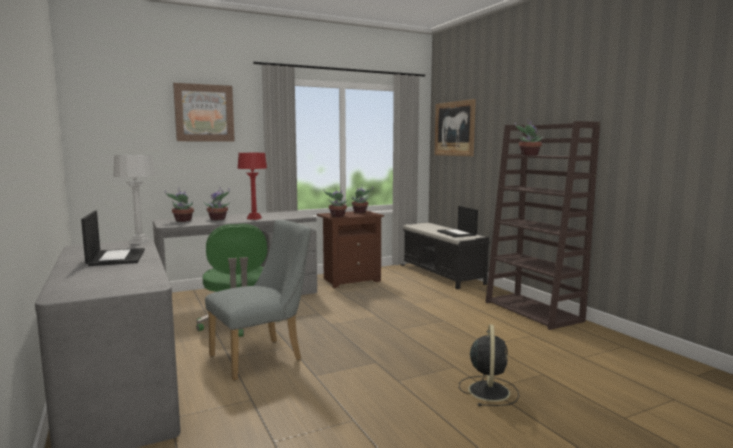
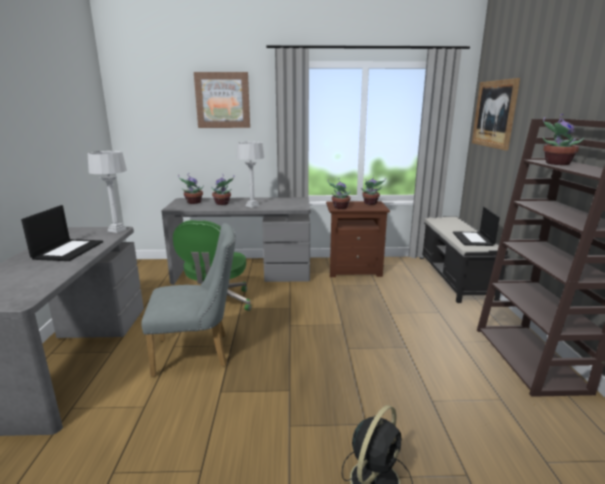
camera: 25 degrees right, 10 degrees up
(254, 218) = (252, 206): red table lamp -> grey table lamp

